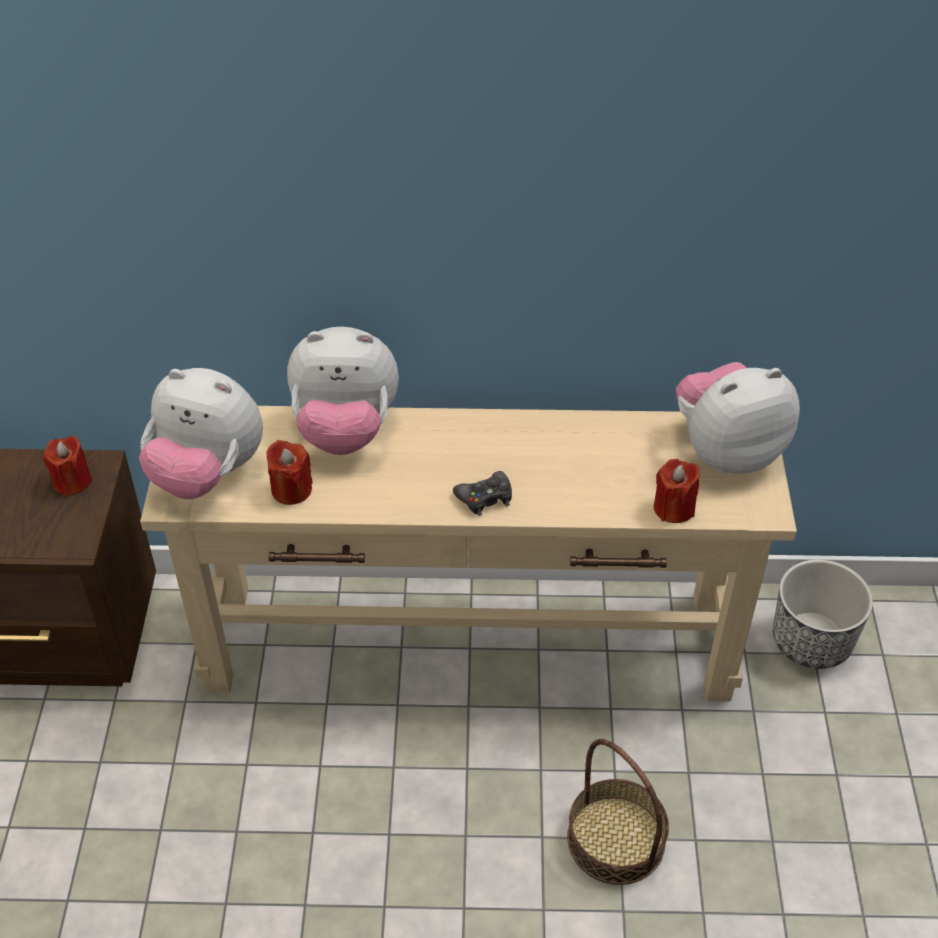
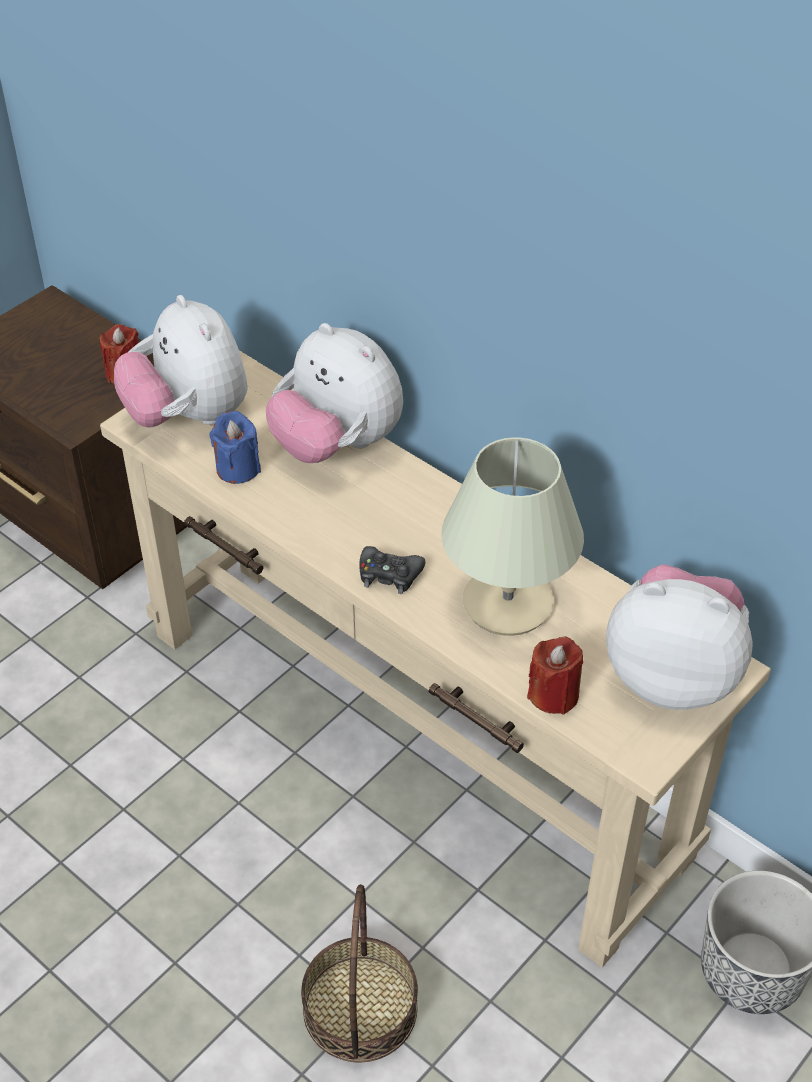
camera: 40 degrees right, 0 degrees up
(291, 490) = (238, 468): red candle -> blue candle
(582, 469) = (507, 604): none -> beige table lamp

